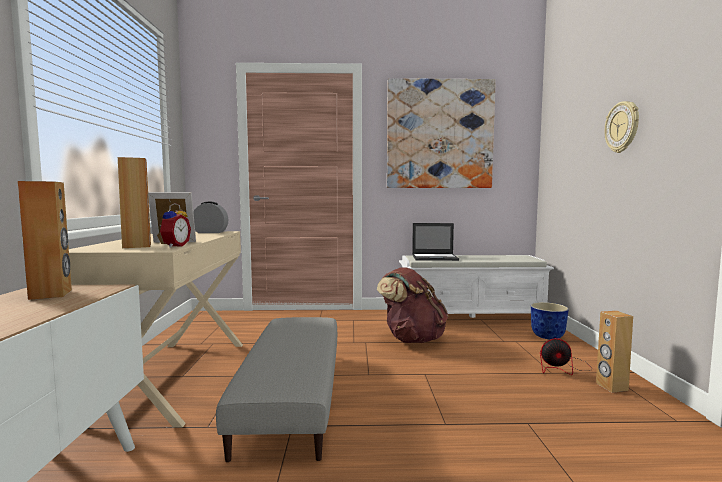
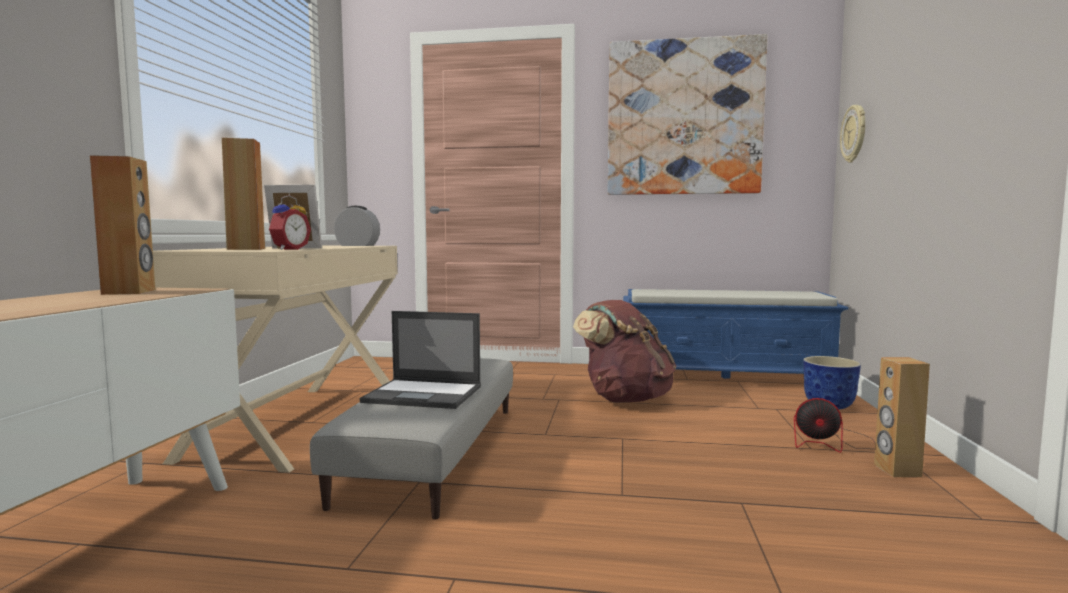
camera: 10 degrees right, 0 degrees up
(435, 258) = (672, 291): laptop -> laptop (424, 394)
(471, 316) = (724, 377): white bench -> blue bench
(622, 127) = (937, 85): wall clock -> wall clock (854, 133)

